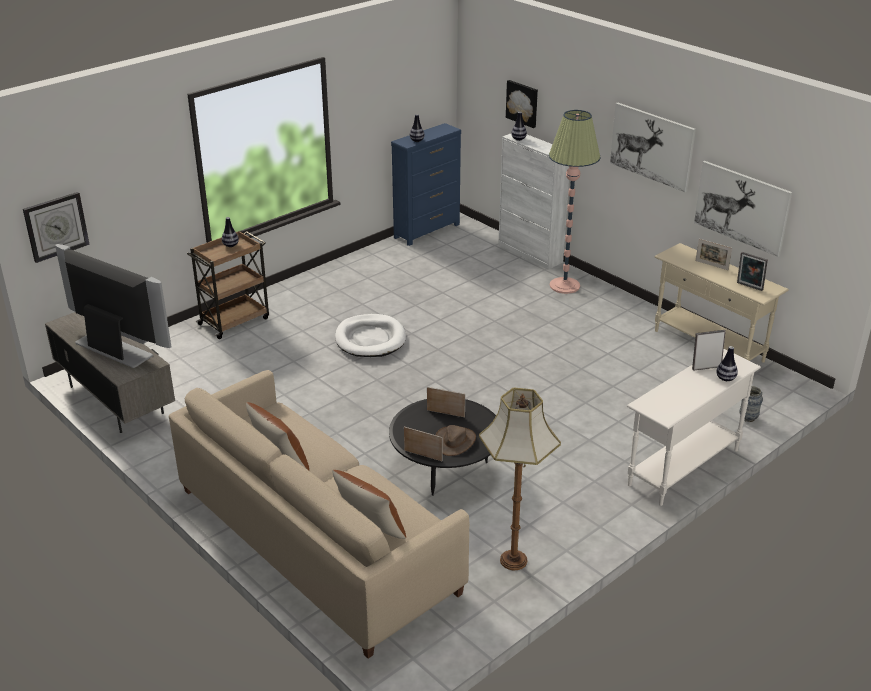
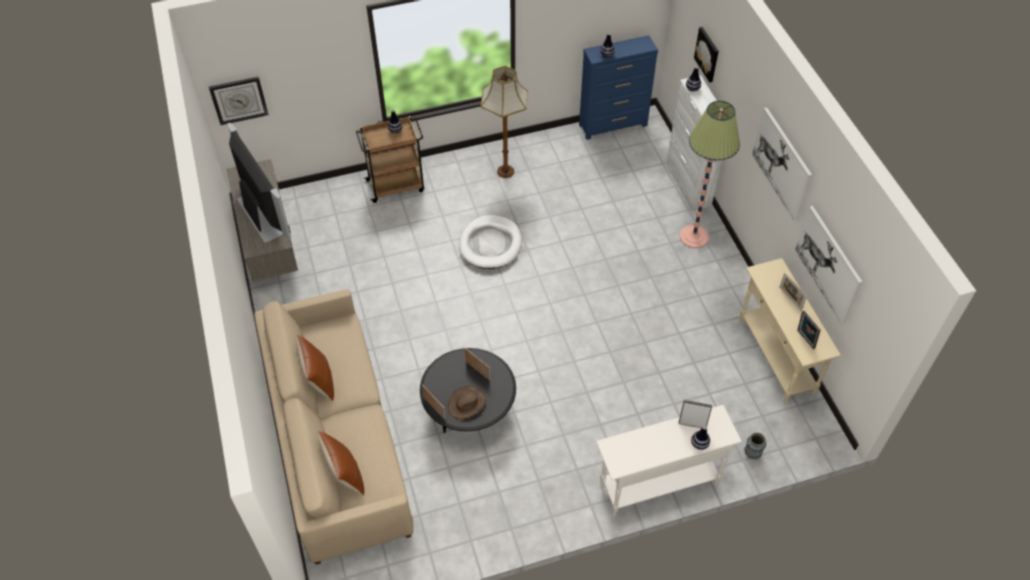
camera: 25 degrees right, 20 degrees up
(512, 560) = (465, 520): floor lamp -> floor lamp (505, 171)

